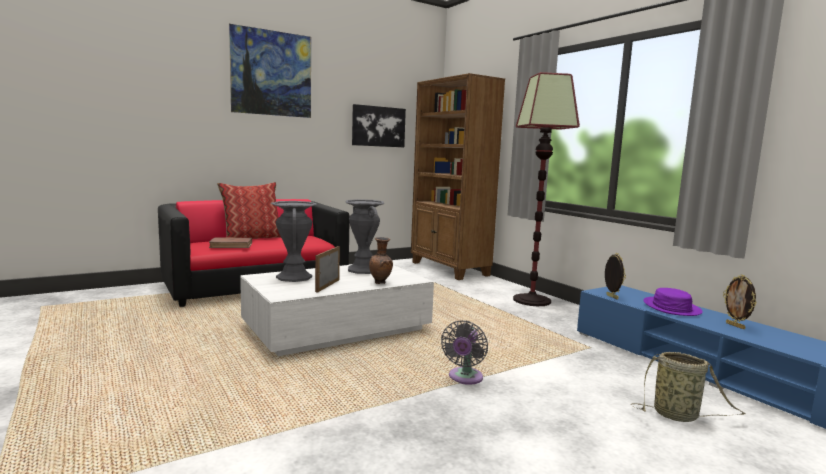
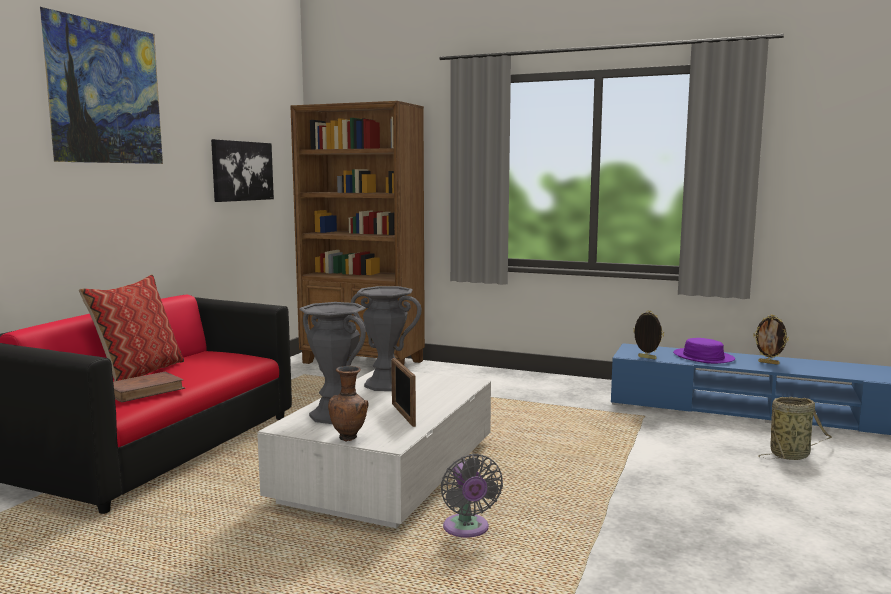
camera: 35 degrees left, 0 degrees up
(381, 283) = (447, 396): brown vase -> brown vase (349, 438)
(464, 378) = (610, 481): grey fan -> grey fan (467, 530)
(531, 300) = (513, 380): floor lamp -> none

